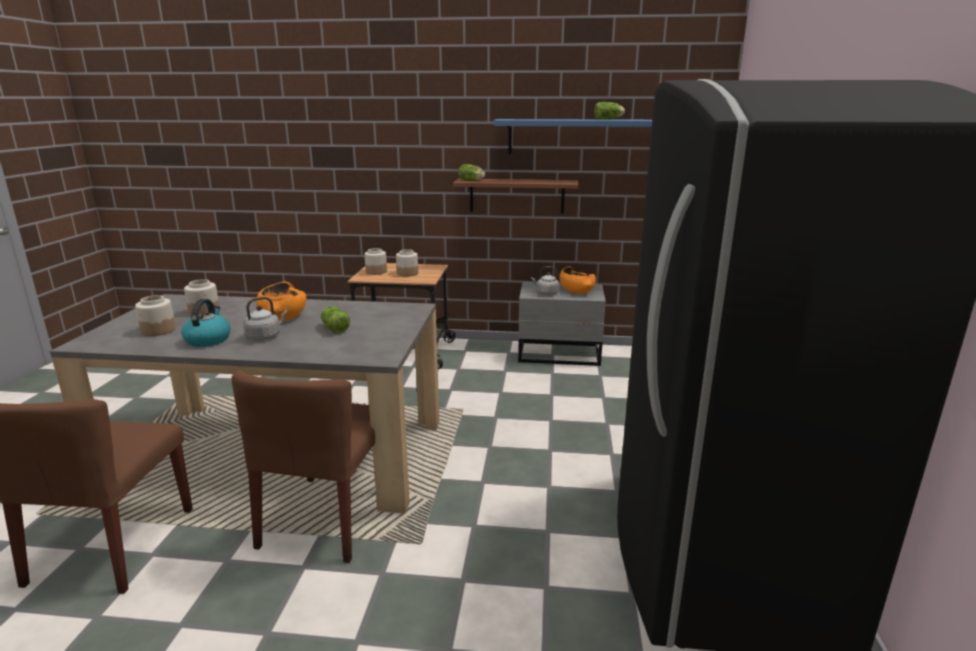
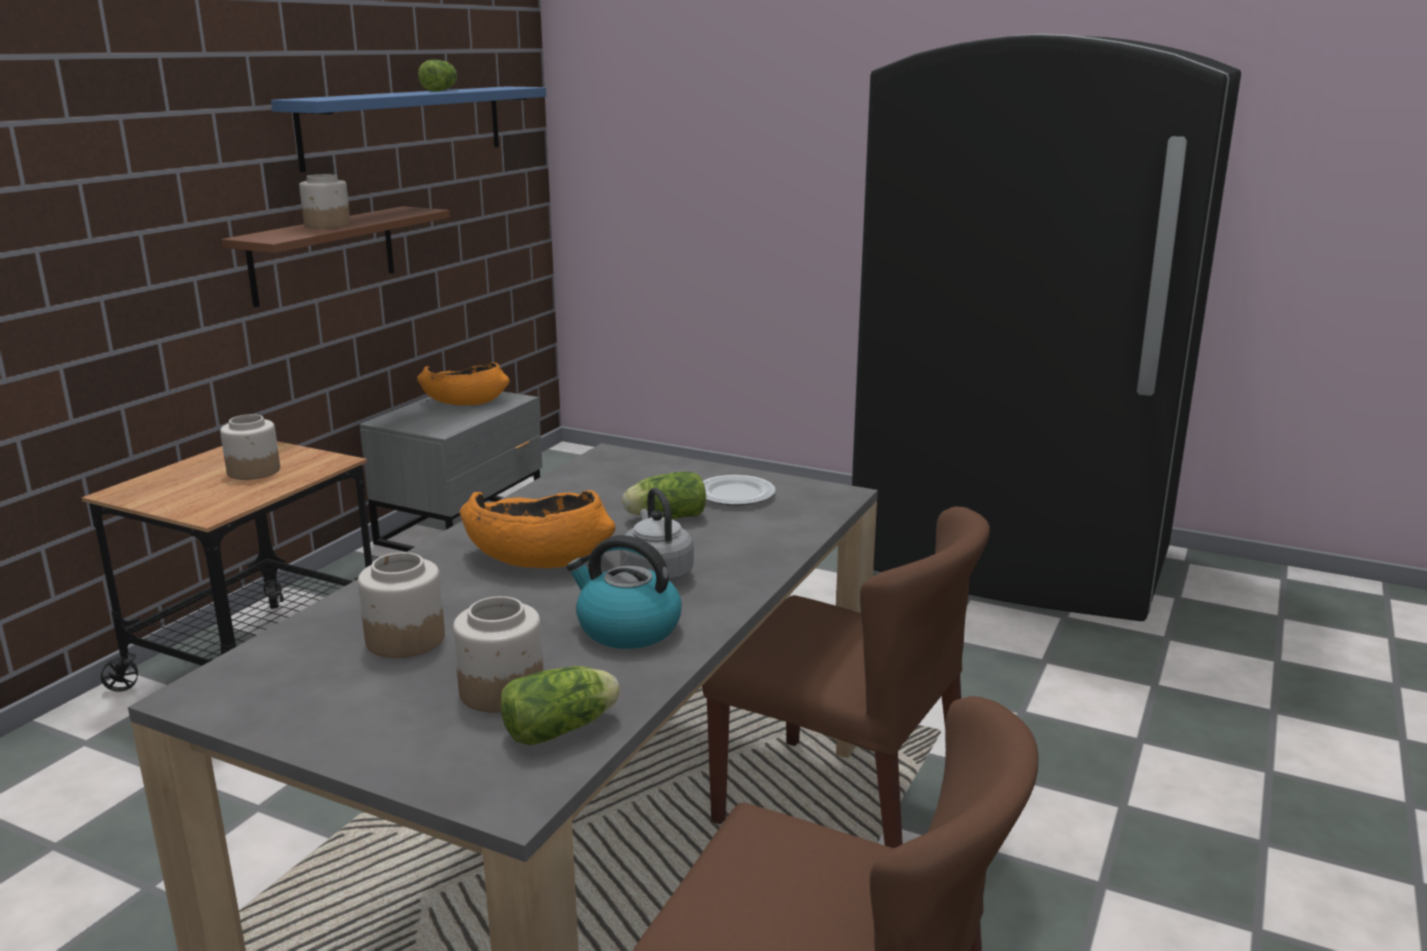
camera: 70 degrees left, 0 degrees up
(371, 337) = (736, 495): none -> plate
(376, 272) = (186, 496): jar -> jar (327, 225)
(472, 181) = (284, 235): lettuce -> lettuce (564, 728)
(546, 293) = (449, 420): grey kettle -> none

